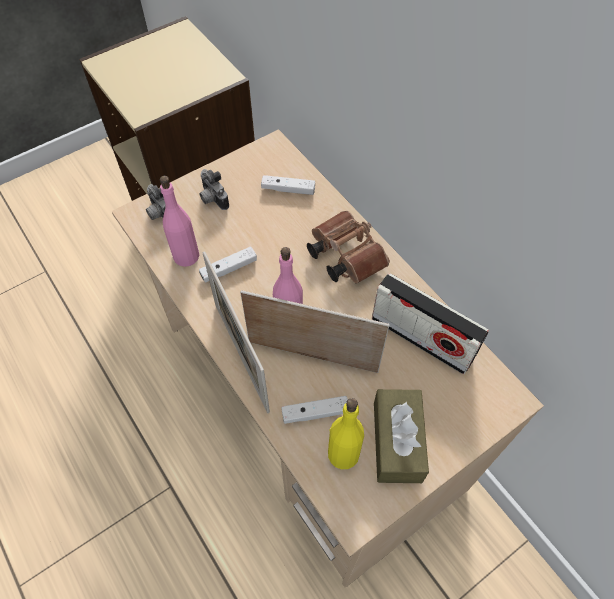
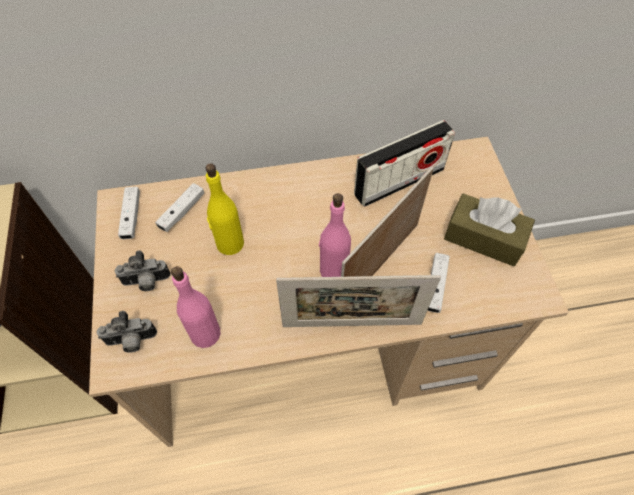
camera: 65 degrees left, 0 degrees up
(229, 269) = (245, 299): white game controller -> white game controller (131, 217)
(343, 453) = (481, 280): yellow bottle -> yellow bottle (229, 243)
(344, 255) = (286, 199): brown binoculars -> none

